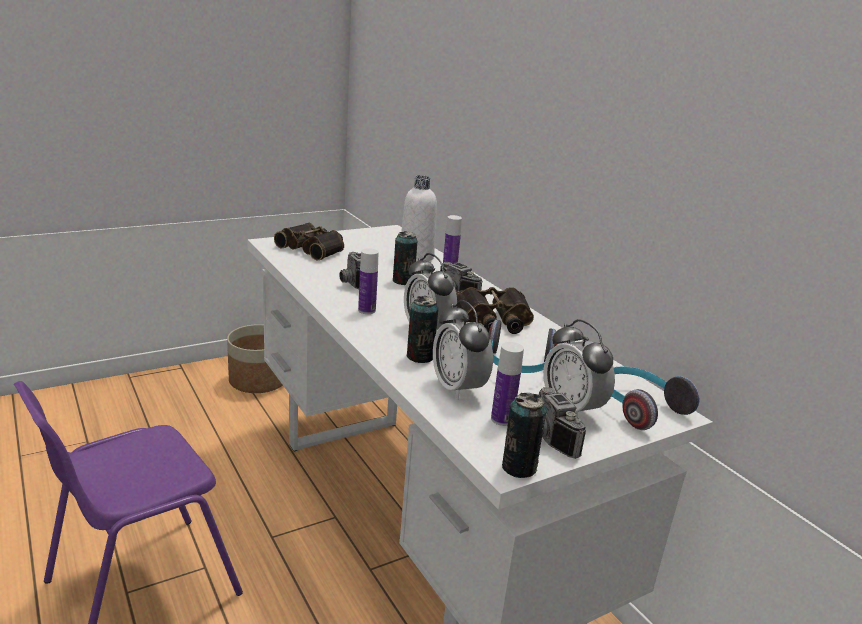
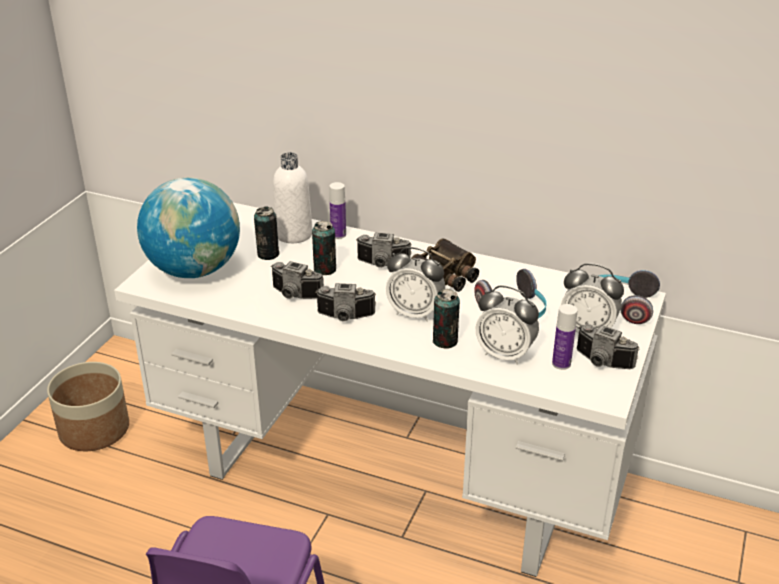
camera: 35 degrees left, 10 degrees up
(314, 248) = (194, 270): binoculars -> globe
(366, 310) = (345, 317): bottle -> camera
(519, 467) = (613, 394): can -> can (268, 254)

